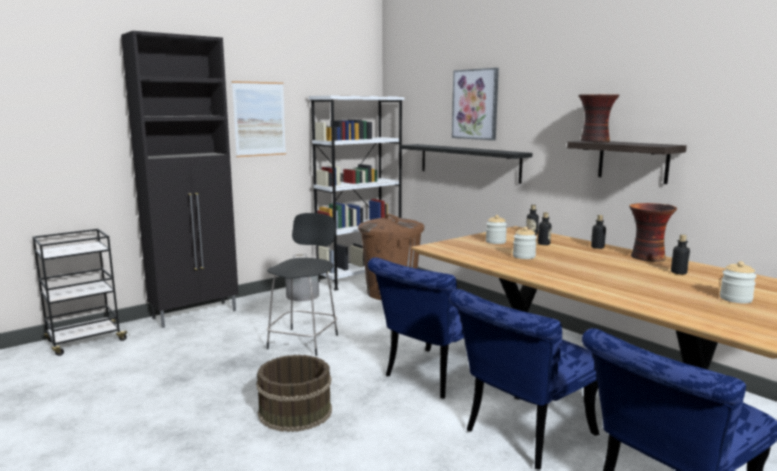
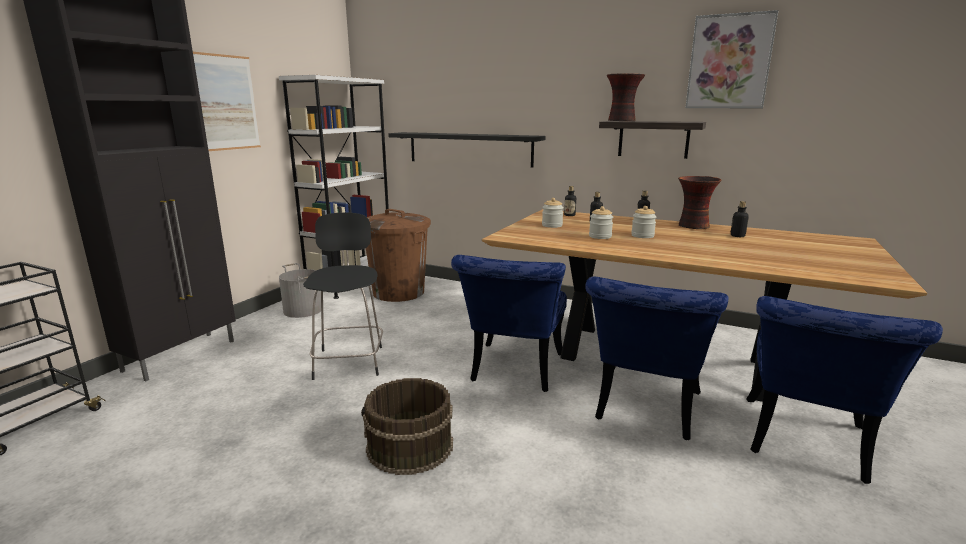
camera: 25 degrees left, 5 degrees up
(475, 104) = (476, 87): picture -> picture (729, 62)
(735, 299) = (813, 252): jar -> jar (642, 236)

